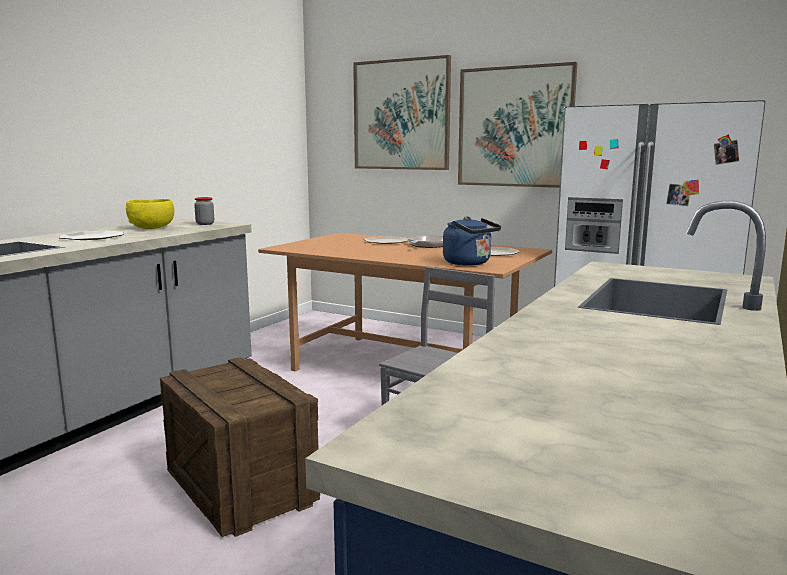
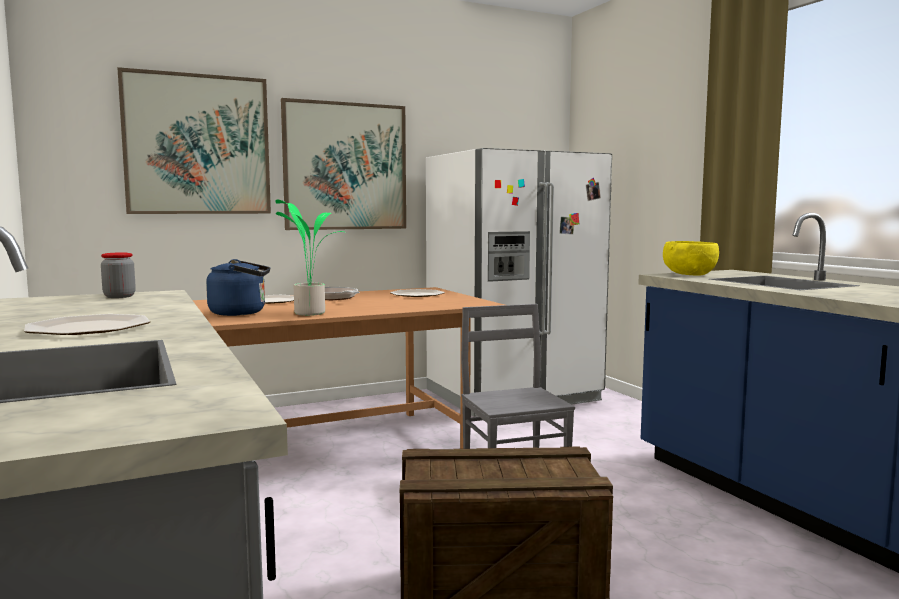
camera: 55 degrees left, 5 degrees down
(152, 228) = (79, 309): yellow bowl -> yellow bowl (689, 274)
(354, 253) = (309, 313): none -> potted plant
(469, 263) = (448, 303): blue kettle -> blue kettle (241, 313)

